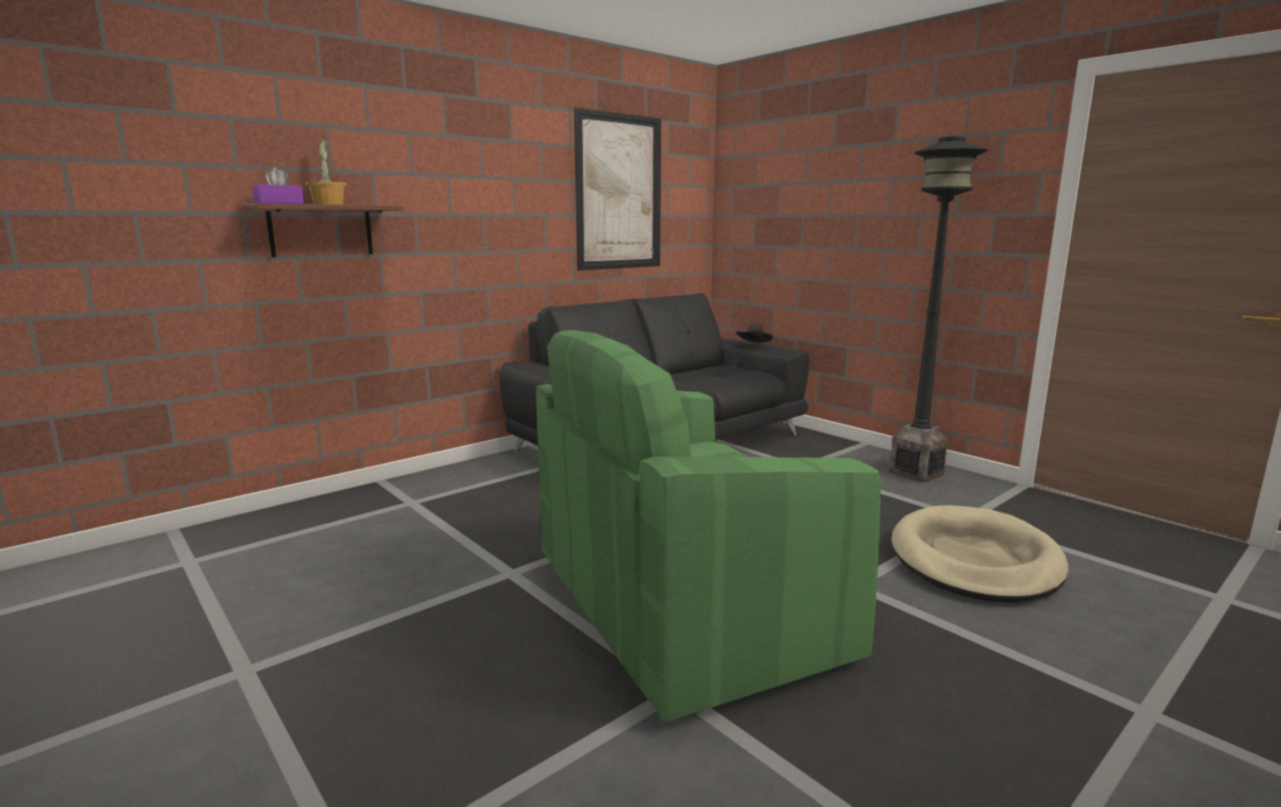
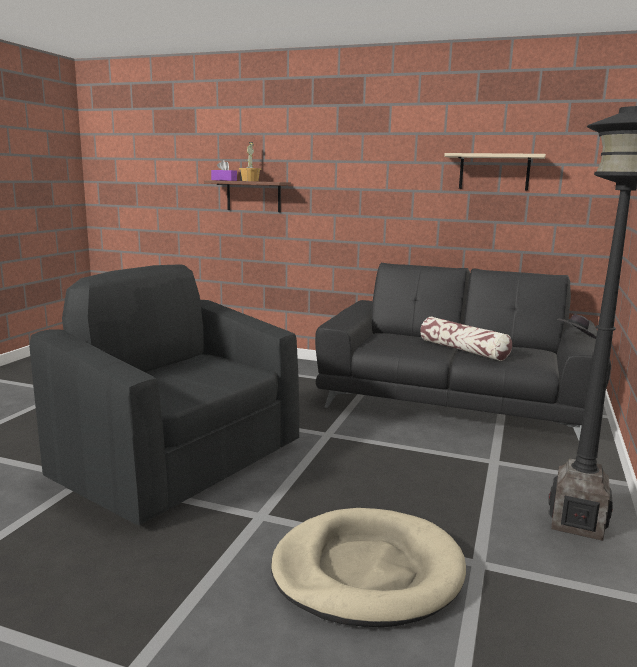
camera: 60 degrees right, 0 degrees up
(619, 192) = (494, 172): picture -> beige shelf
(683, 607) = (181, 462): green armchair -> black armchair
(694, 381) = (463, 350): none -> pillow

